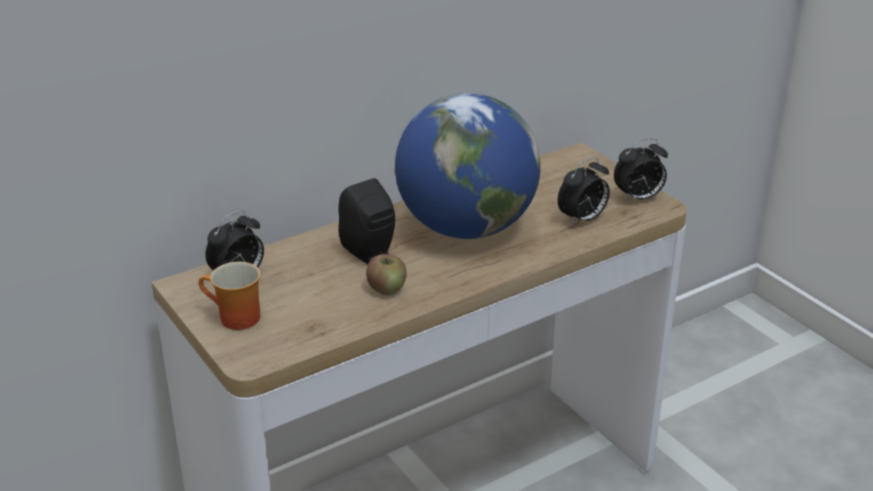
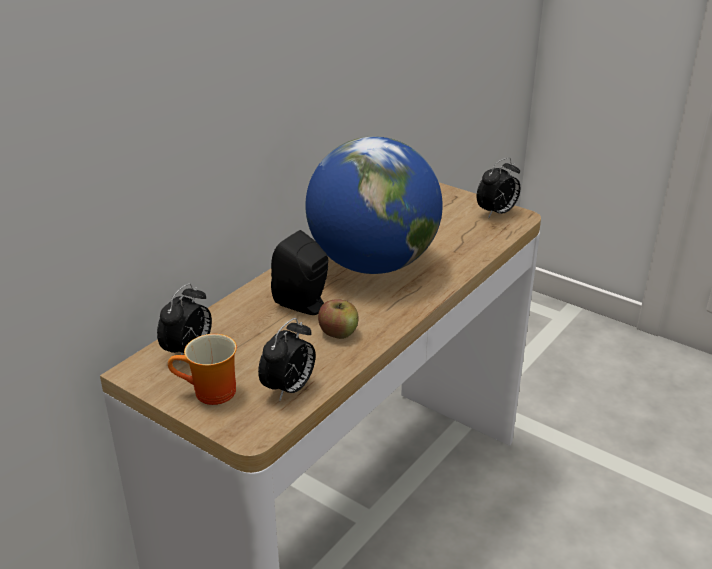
camera: 20 degrees left, 0 degrees up
(582, 220) = (465, 238): alarm clock -> alarm clock (289, 389)

